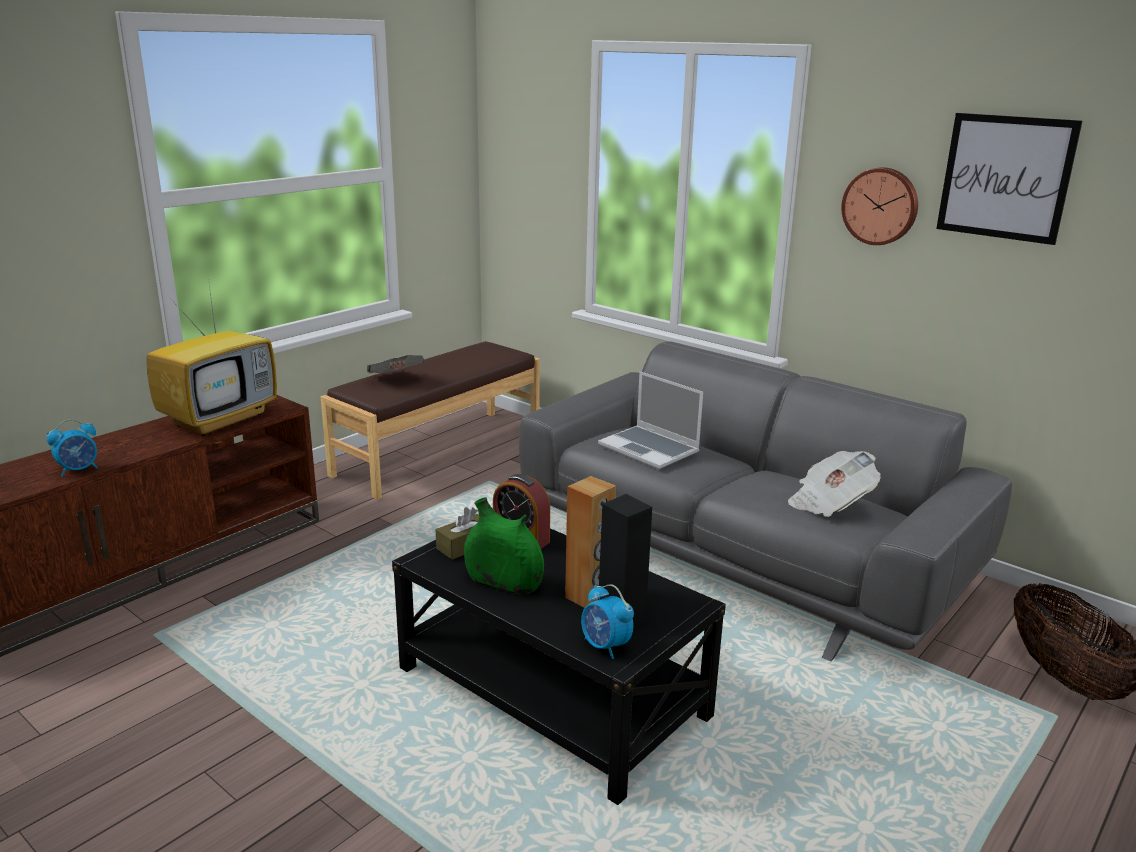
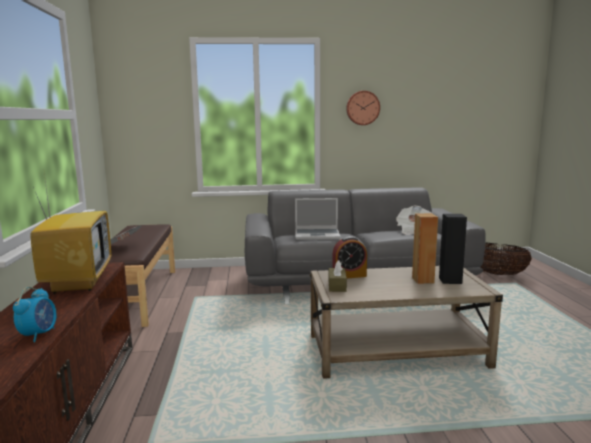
camera: 45 degrees left, 10 degrees down
(503, 583) = (386, 289): green vase -> none
(552, 692) = (396, 351): black coffee table -> beige coffee table
(605, 646) = (469, 289): alarm clock -> none
(1005, 177) = (412, 89): picture -> none

